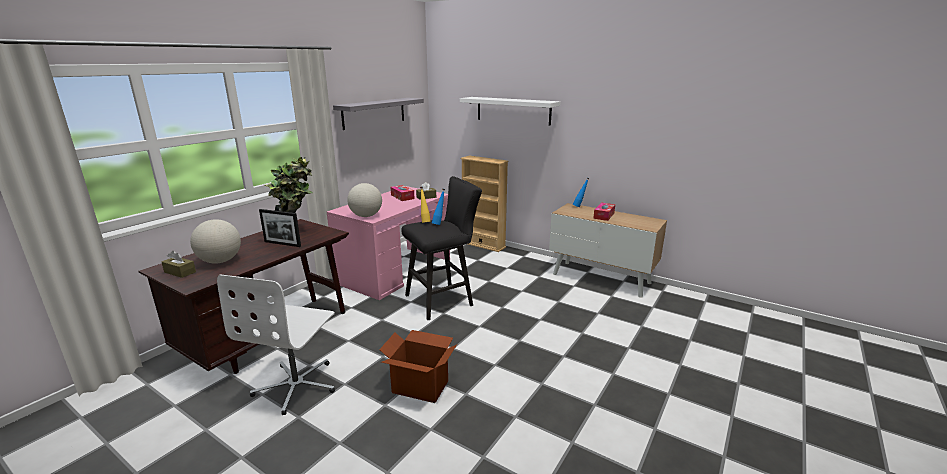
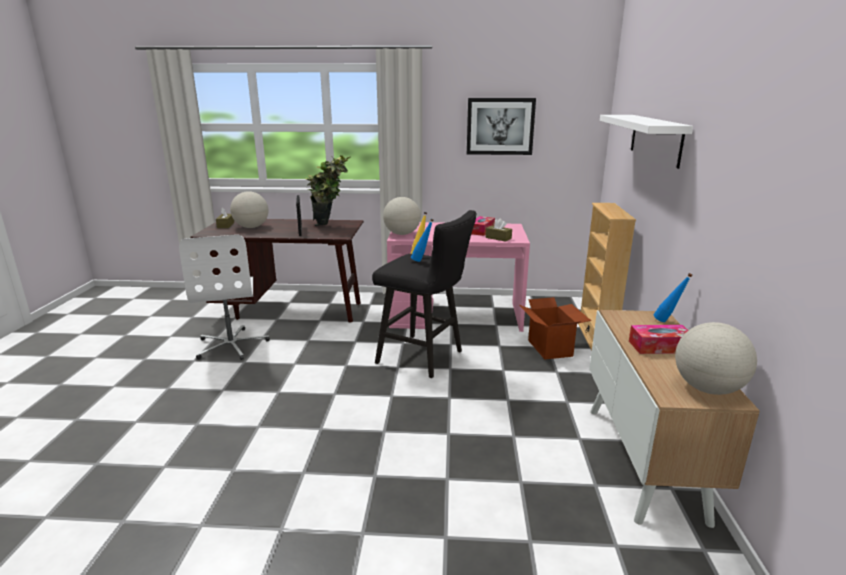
camera: 60 degrees right, 0 degrees up
(297, 385) = (232, 345): white office chair -> white office chair turned 90 degrees counterclockwise
(374, 113) = (500, 126): grey shelf -> picture
(420, 386) = (258, 397): cardboard box -> cardboard box (550, 348)
(646, 221) = (708, 389): none -> globe

